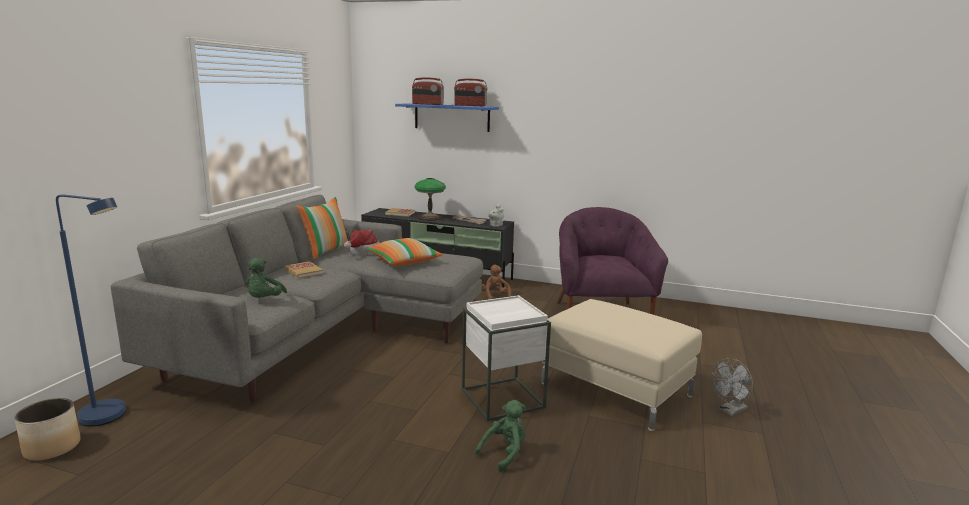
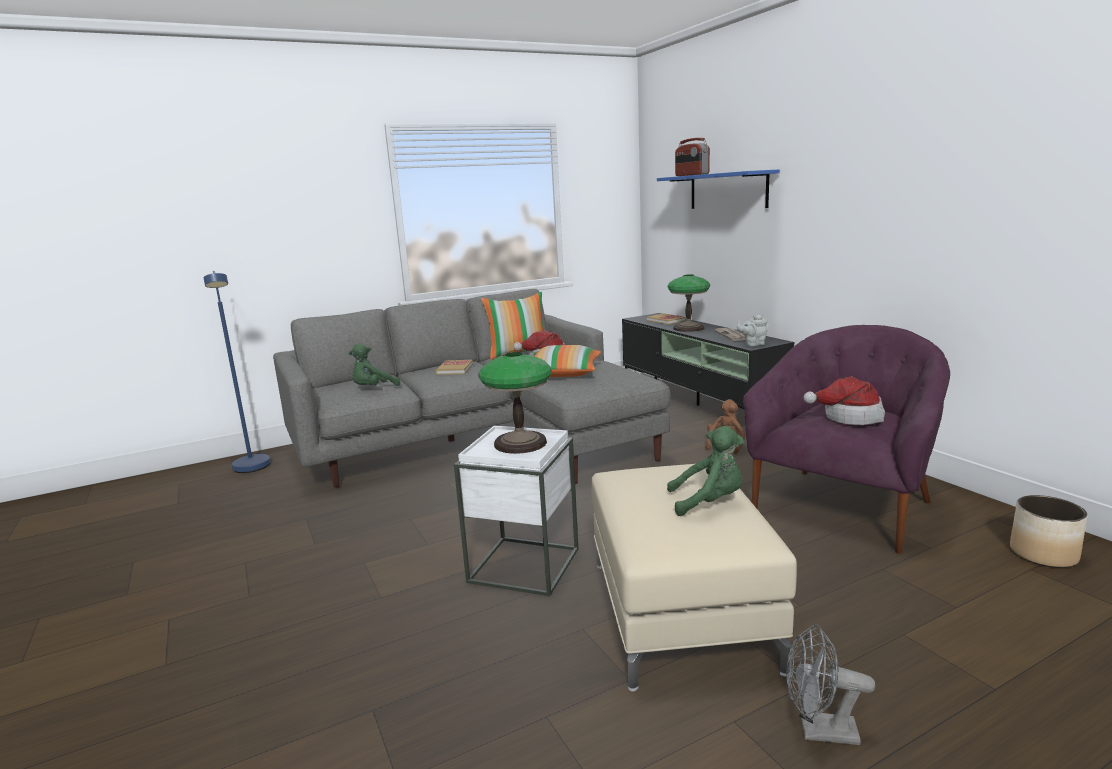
camera: 45 degrees right, 0 degrees up
(52, 448) = (197, 479): planter -> planter (1042, 554)
(470, 105) = (740, 171): radio -> none
(505, 453) = (422, 624): green plush toy -> green plush toy (709, 502)
(507, 309) = (519, 443): none -> table lamp
(611, 261) = (849, 417): none -> hat

